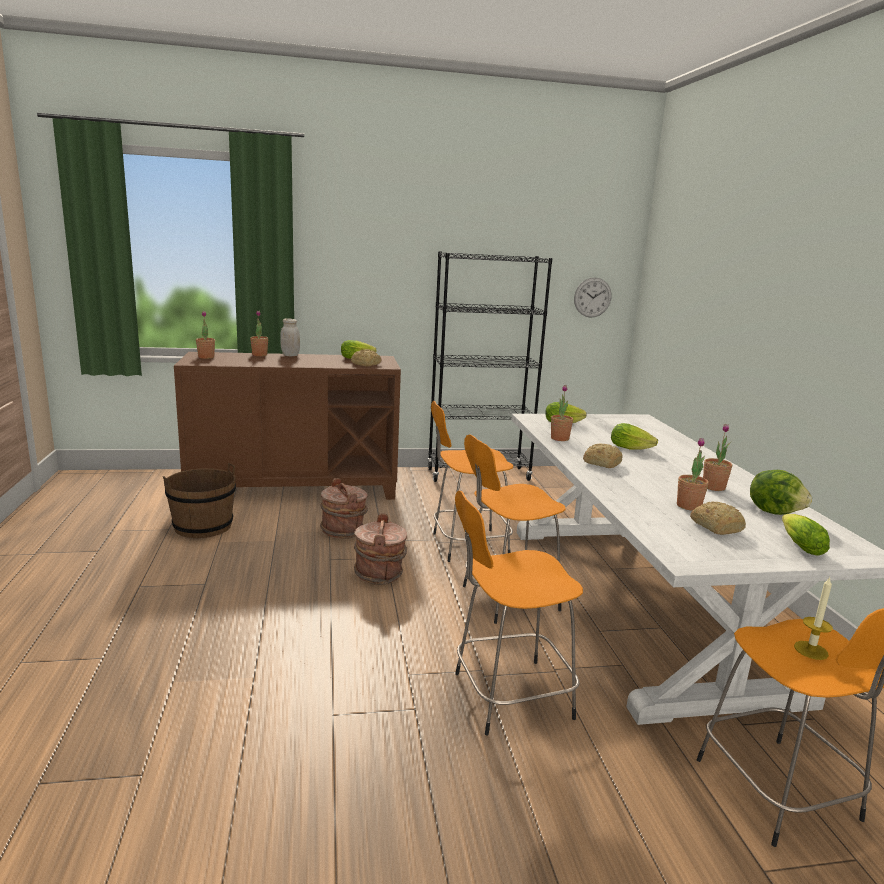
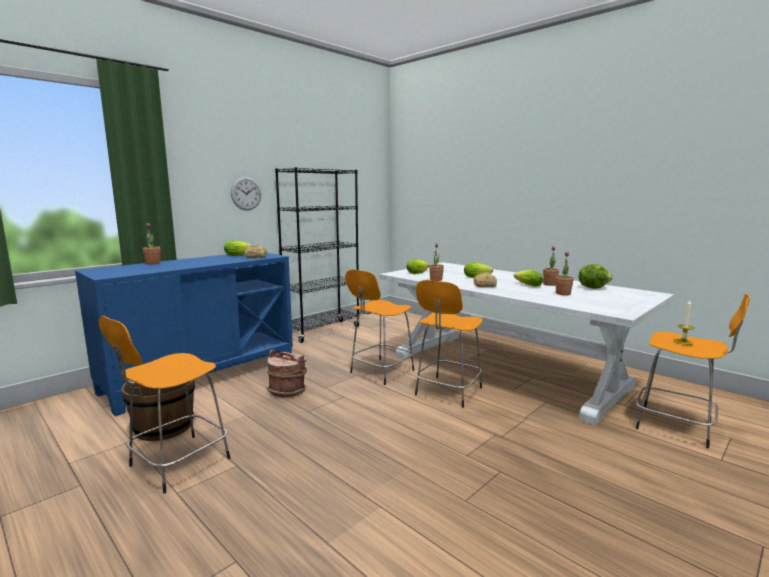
camera: 35 degrees left, 5 degrees down
(206, 357) = (108, 271): potted plant -> none
(290, 355) = (180, 260): white jar -> none
(294, 488) = (202, 375): brown cabinet -> blue cabinet
(379, 574) = (356, 407): brown bucket -> none
(508, 696) = (528, 440): orange stool -> orange stool (176, 464)
(592, 297) = (367, 197): wall clock -> wall clock (246, 193)
(716, 526) = (592, 298): bread -> none
(798, 545) = (632, 297): lettuce -> lettuce (526, 285)

